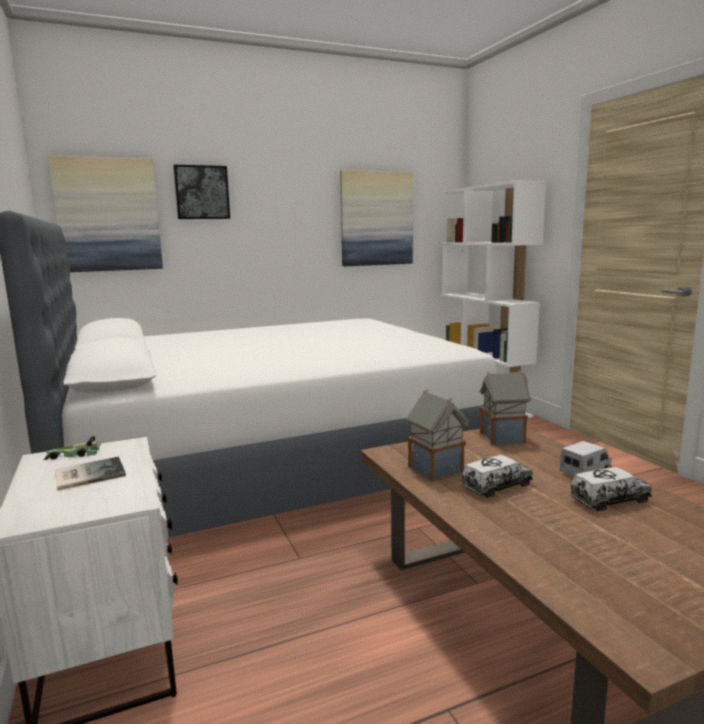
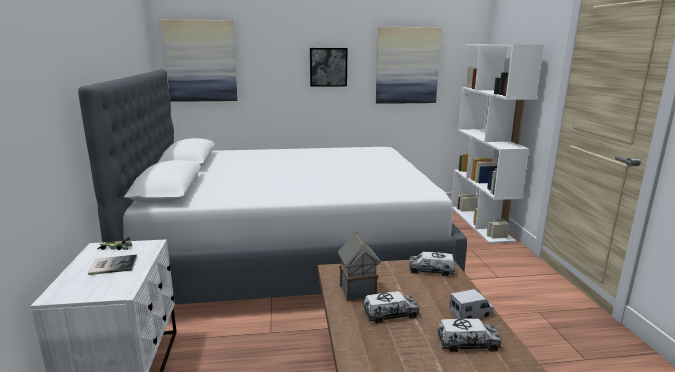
camera: 15 degrees right, 5 degrees up
(201, 192) = (268, 45): picture -> picture (328, 67)
(503, 437) = (431, 271): toy house -> toy truck

